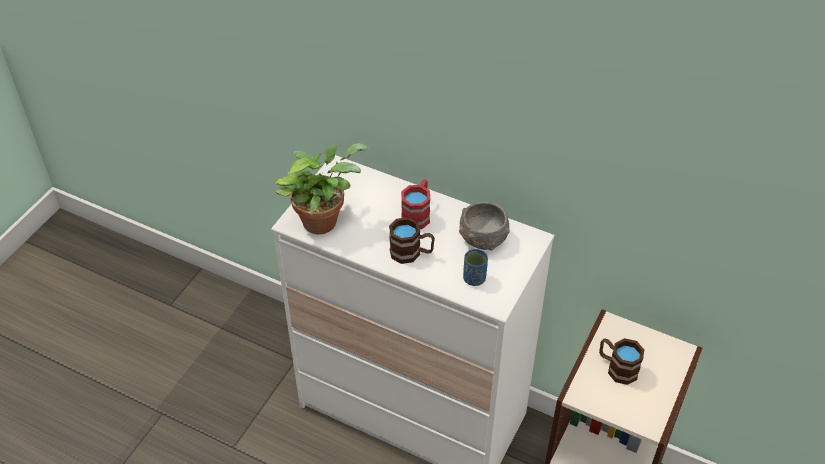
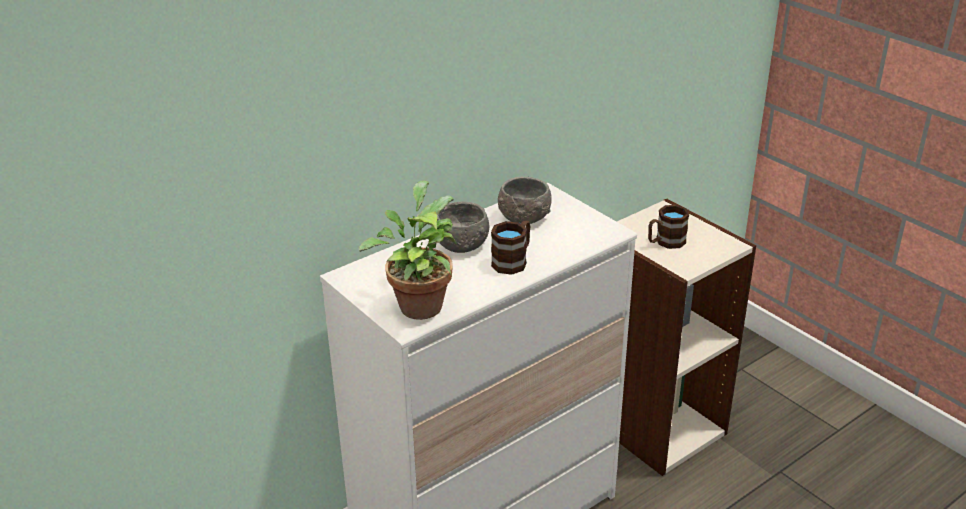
camera: 65 degrees left, 15 degrees down
(418, 214) = (461, 244): red mug -> grey bowl
(474, 278) = (573, 235): blue cup -> none

